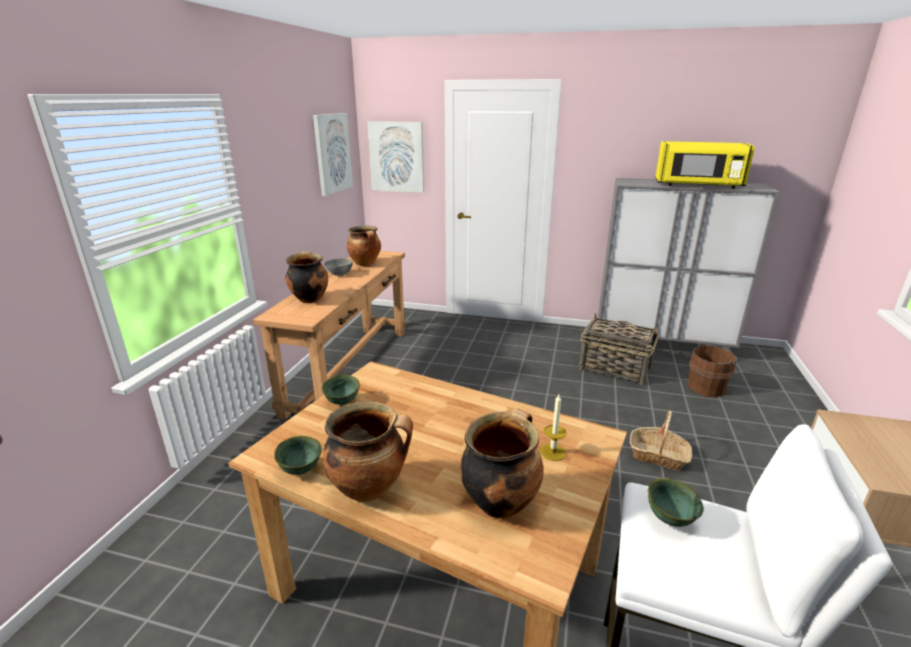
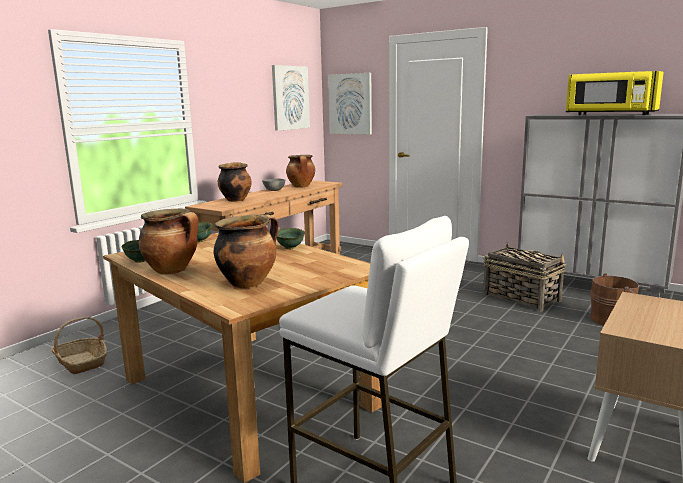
camera: 20 degrees right, 10 degrees down
(553, 452) = (316, 270): candle -> none
(658, 455) = (507, 356): basket -> basket (81, 363)
(669, 518) = (353, 296): green bowl -> green bowl (291, 248)

